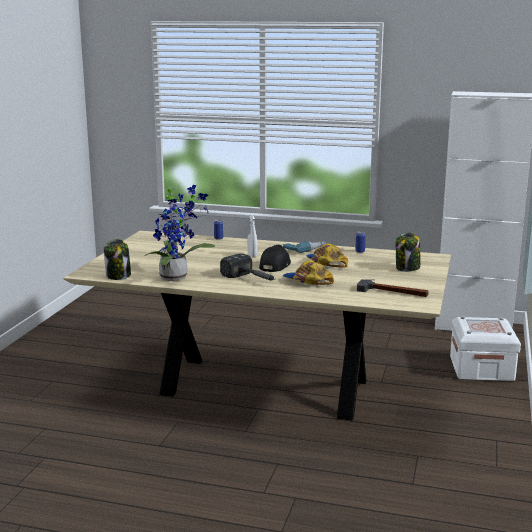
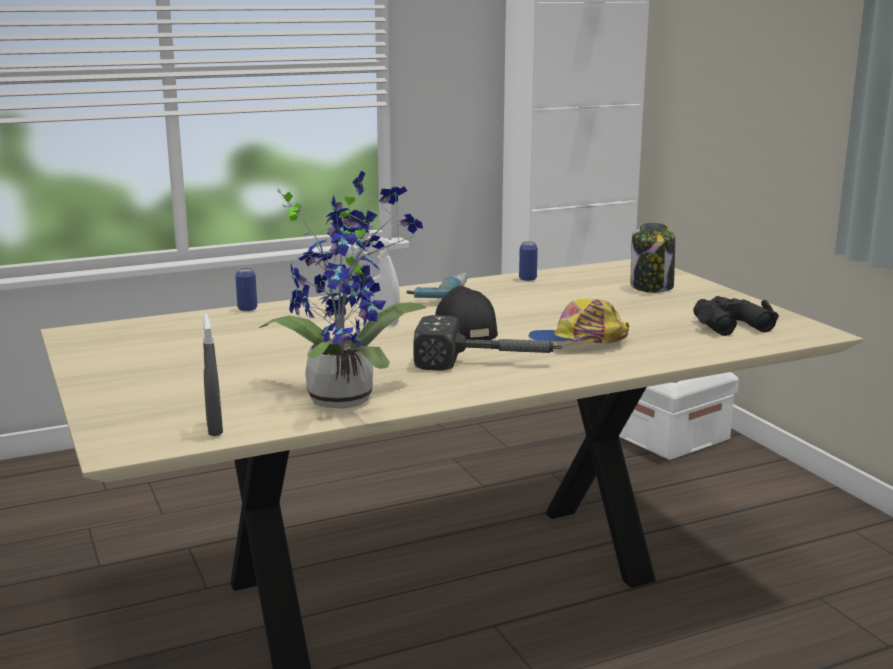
camera: 40 degrees left, 0 degrees up
(118, 276) = (214, 429): jar -> grey spray bottle
(326, 263) = (527, 306): cap -> none
(393, 291) = (728, 324): hammer -> black binoculars

